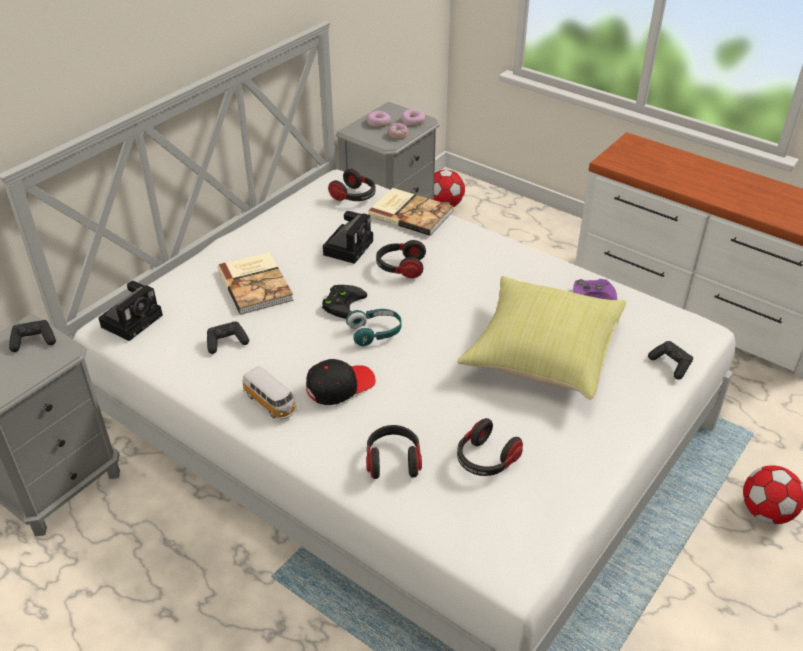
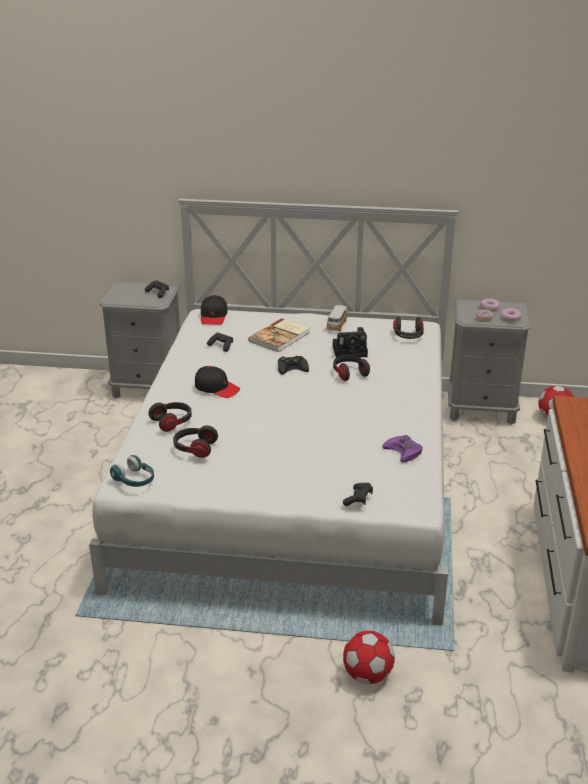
camera: 60 degrees right, 10 degrees down
(133, 319) = (213, 316): camera -> black cap
(271, 403) = (185, 374): toy car -> toy car (336, 325)
(375, 333) = (274, 384): turquoise headphones -> turquoise headphones (134, 480)
(410, 213) = (414, 359): book -> none
(541, 354) = (316, 446): yellow pillow -> none

